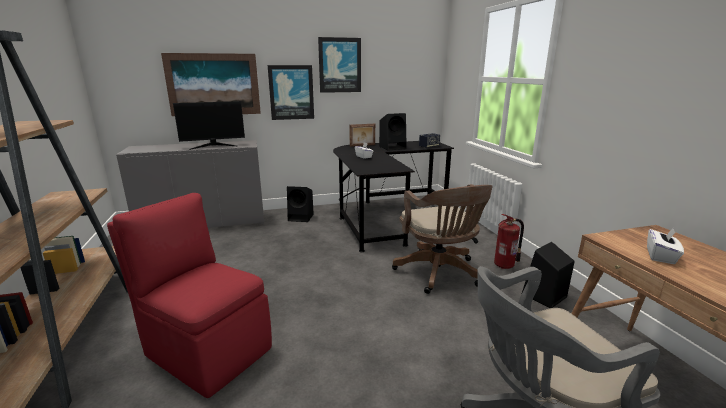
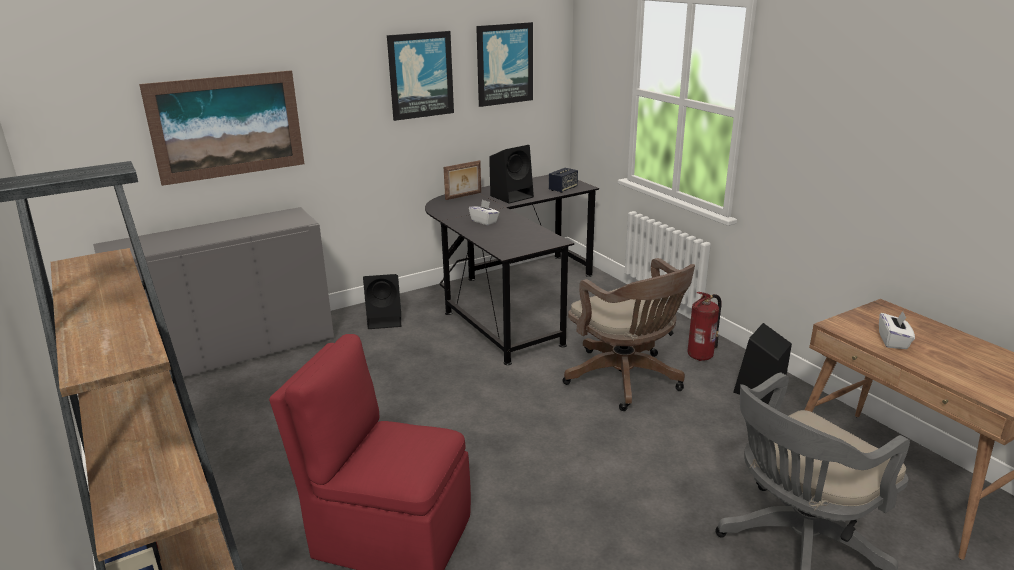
camera: 15 degrees left, 5 degrees up
(213, 146) = (245, 228): monitor -> none
(291, 92) = (350, 125): picture -> picture (504, 64)

